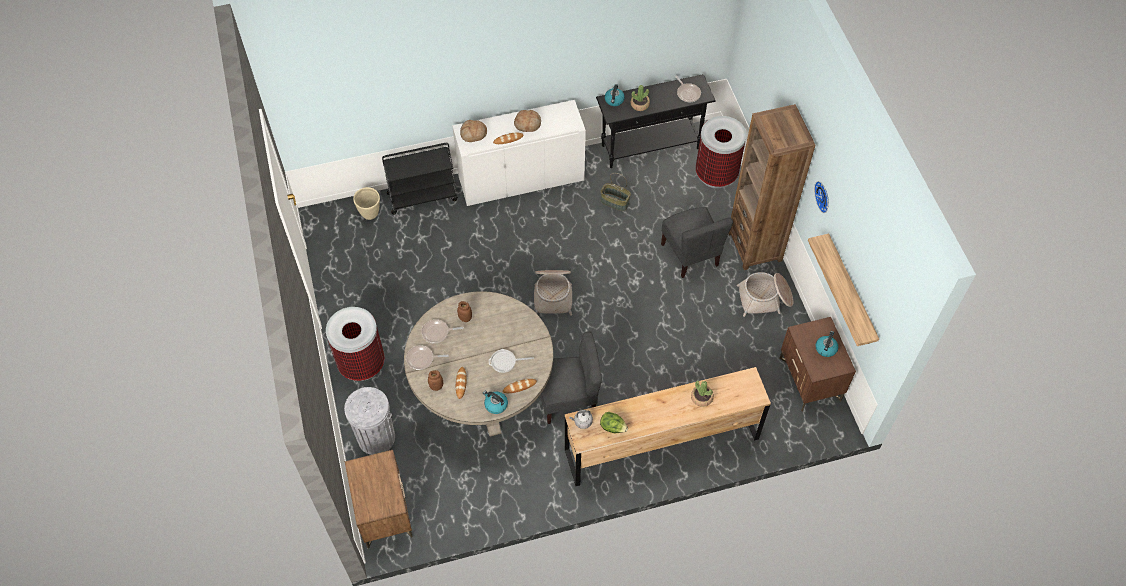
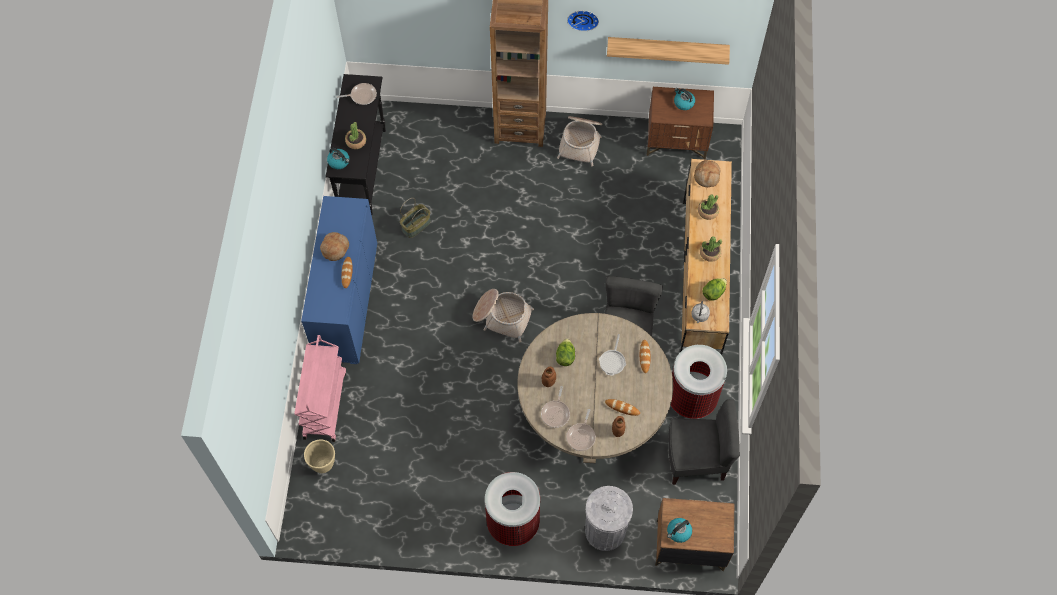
camera: 70 degrees left, 5 degrees up
(423, 196) = (324, 404): black cart -> pink cart
(473, 134) = (324, 304): bread -> bread (707, 176)
(495, 323) = (565, 356): none -> lettuce
(495, 405) = (657, 384): kettle -> kettle (678, 532)
(521, 179) = (347, 301): white cabinet -> blue cabinet
(655, 412) = (710, 253): none -> potted plant
(690, 255) = (507, 183): grey chair -> grey chair (696, 459)
(716, 174) = (423, 127): trash can -> trash can (691, 398)

